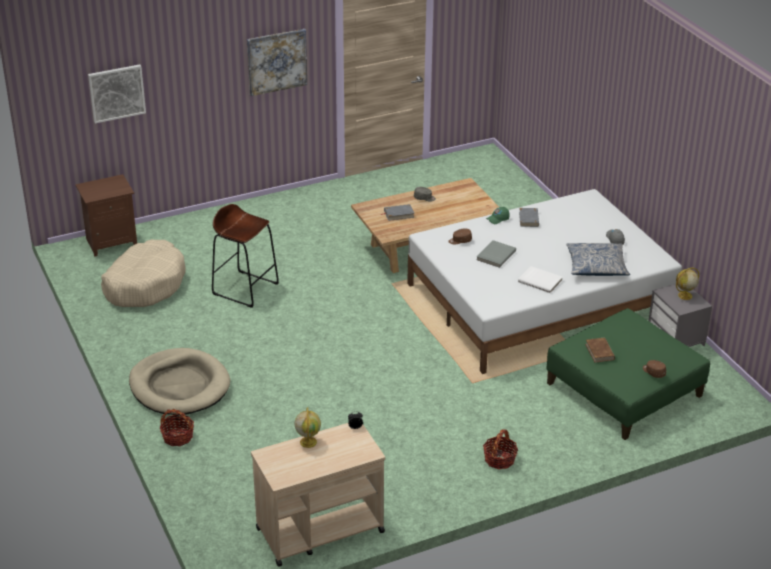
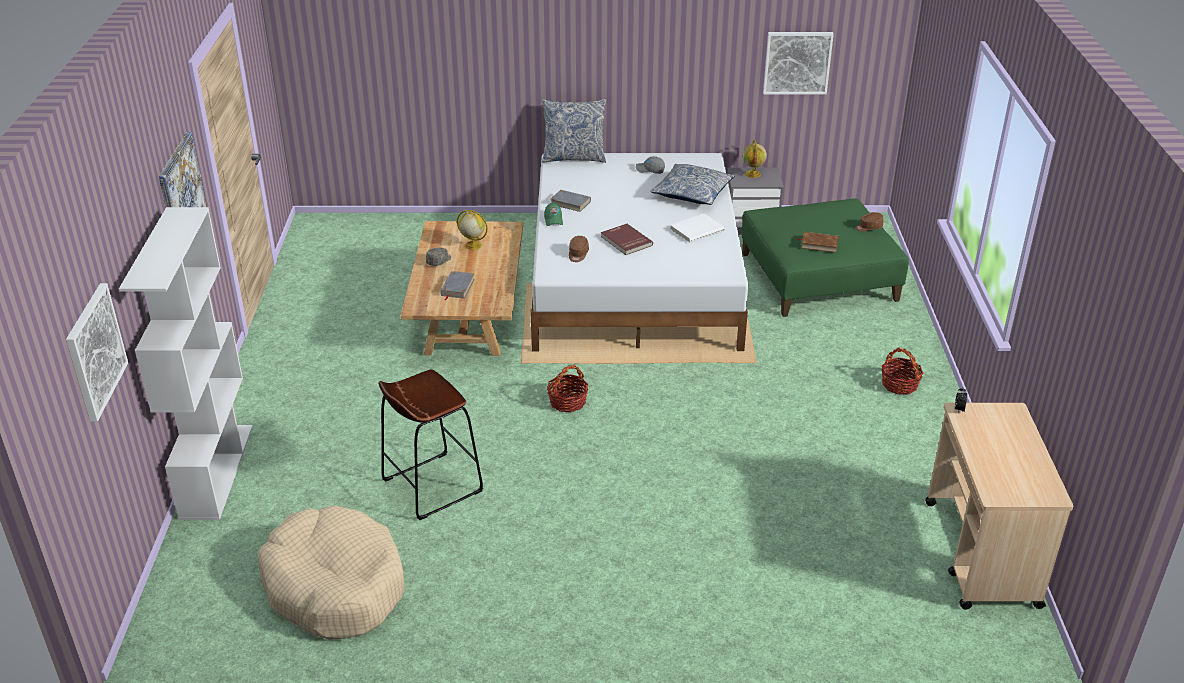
camera: 65 degrees left, 0 degrees up
(111, 242) = (180, 598): brown nightstand -> none
(177, 437) = (738, 640): basket -> basket (567, 402)
(179, 386) = (619, 609): beige dog bed -> none
(212, 215) = (216, 470): none -> white bookcase
(308, 441) = (978, 453): globe -> globe (472, 245)
(495, 255) = (625, 241): grey book -> red book
(600, 203) = (574, 157): none -> pillow
(735, 223) = (797, 62): none -> picture

